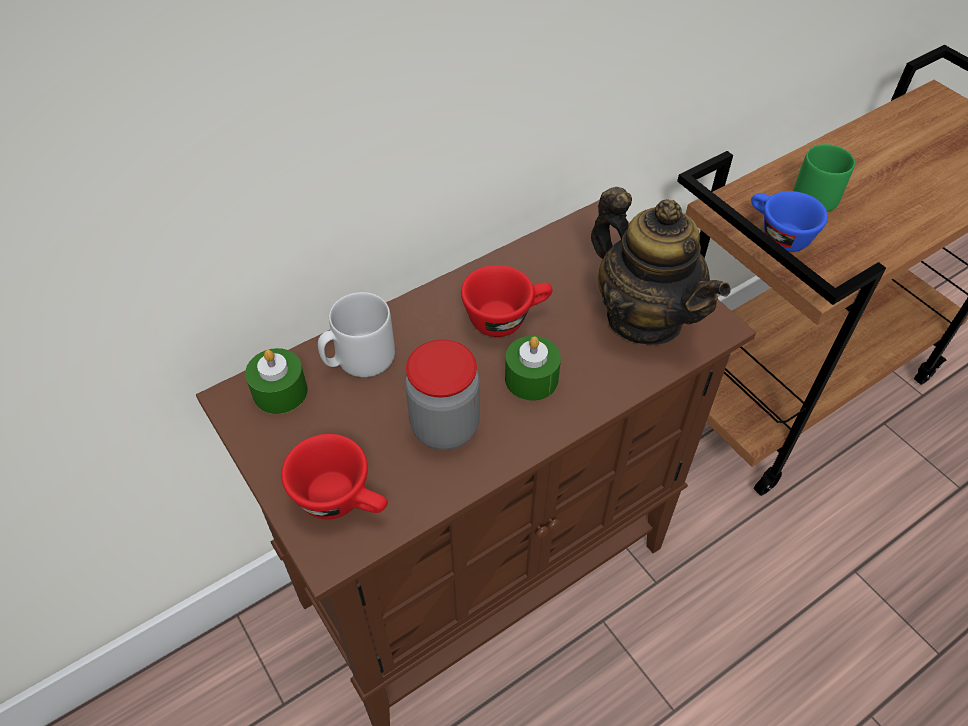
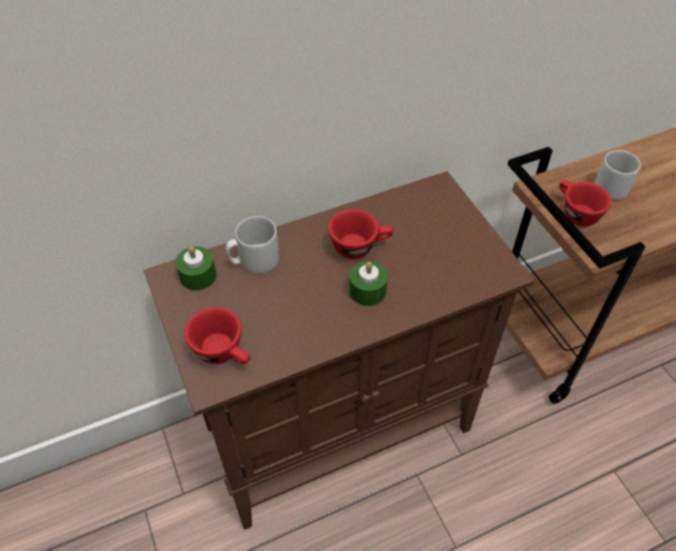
camera: 10 degrees right, 0 degrees up
(445, 427) = (301, 315): jar -> none
(644, 317) = (456, 259): teapot -> none
(777, 235) = (575, 213): blue cup -> red cup
(818, 195) = (614, 187): green mug -> grey mug

